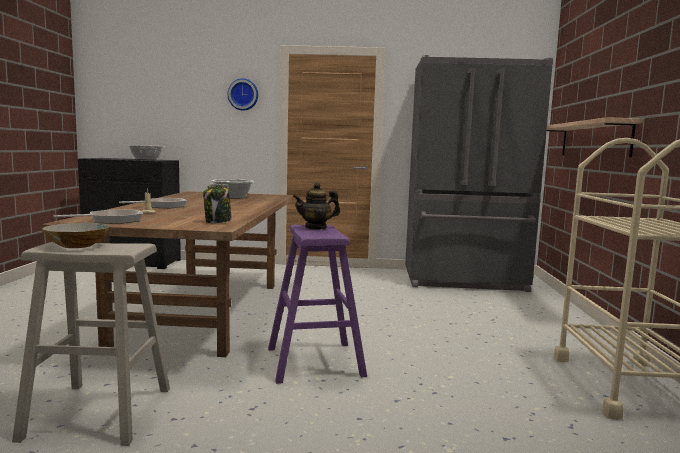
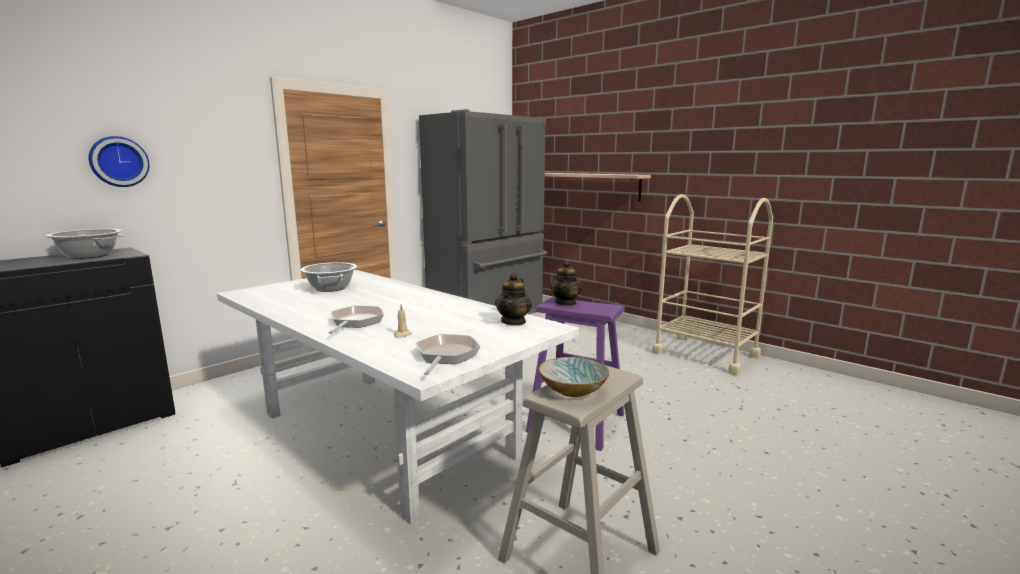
camera: 50 degrees left, 5 degrees up
(203, 312) = (386, 434): brown dining table -> white dining table
(218, 221) = (513, 322): jar -> teapot
(243, 94) = (226, 142): wall clock -> wall clock (118, 161)

